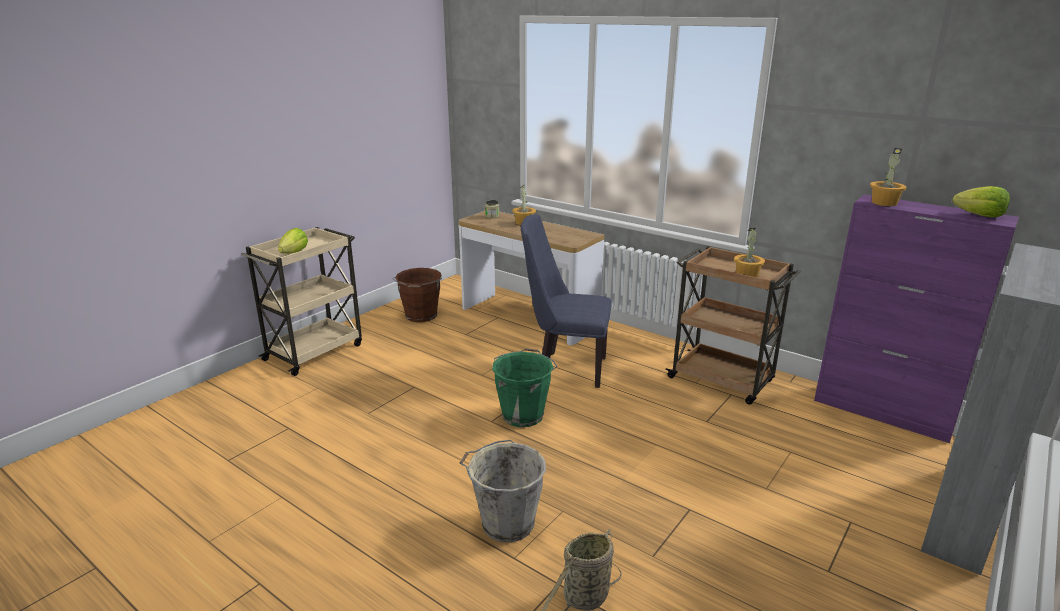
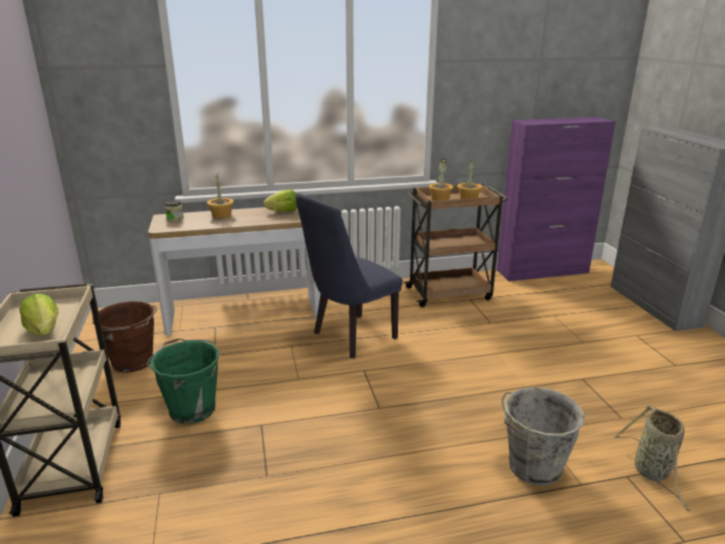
camera: 50 degrees left, 0 degrees up
(523, 414) = (390, 388): green bucket -> green bucket (192, 408)
(884, 202) = (536, 122): potted plant -> potted plant (440, 199)
(980, 215) = (587, 119): lettuce -> lettuce (283, 212)

